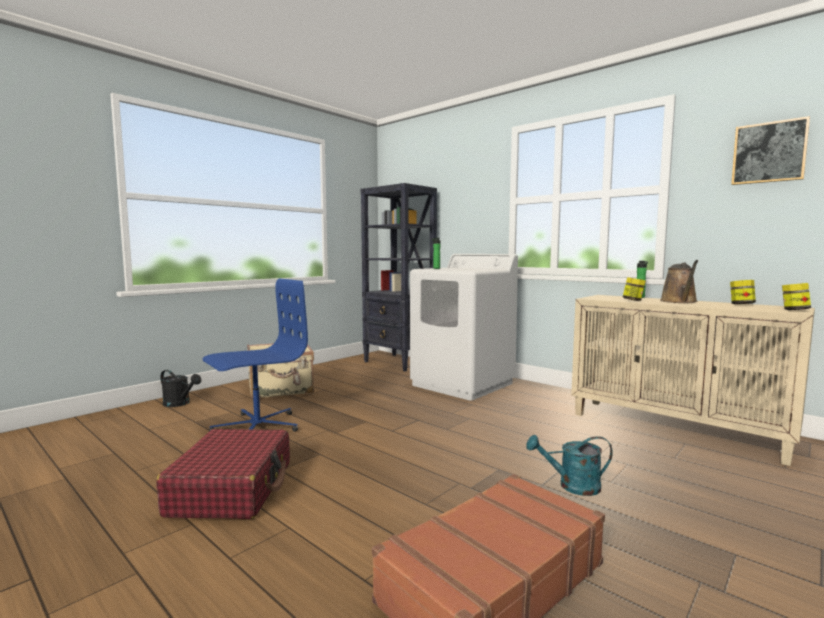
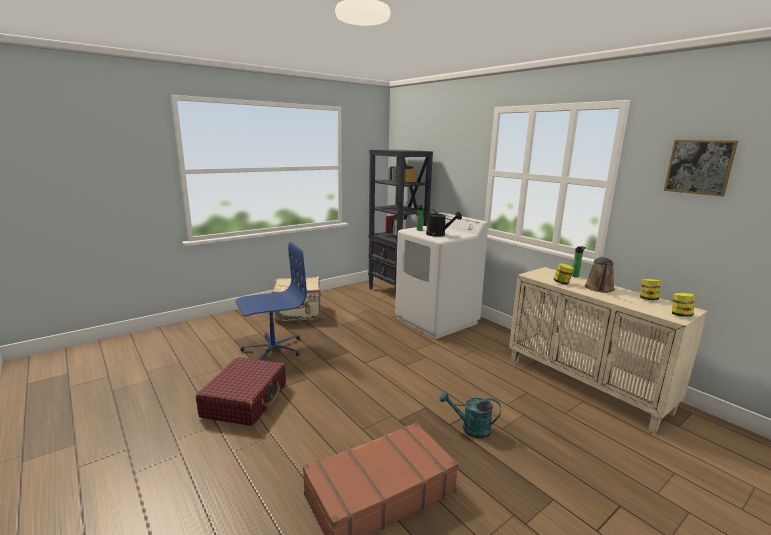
camera: 10 degrees right, 10 degrees up
(180, 404) = (226, 321): black watering can -> black watering can (439, 235)

